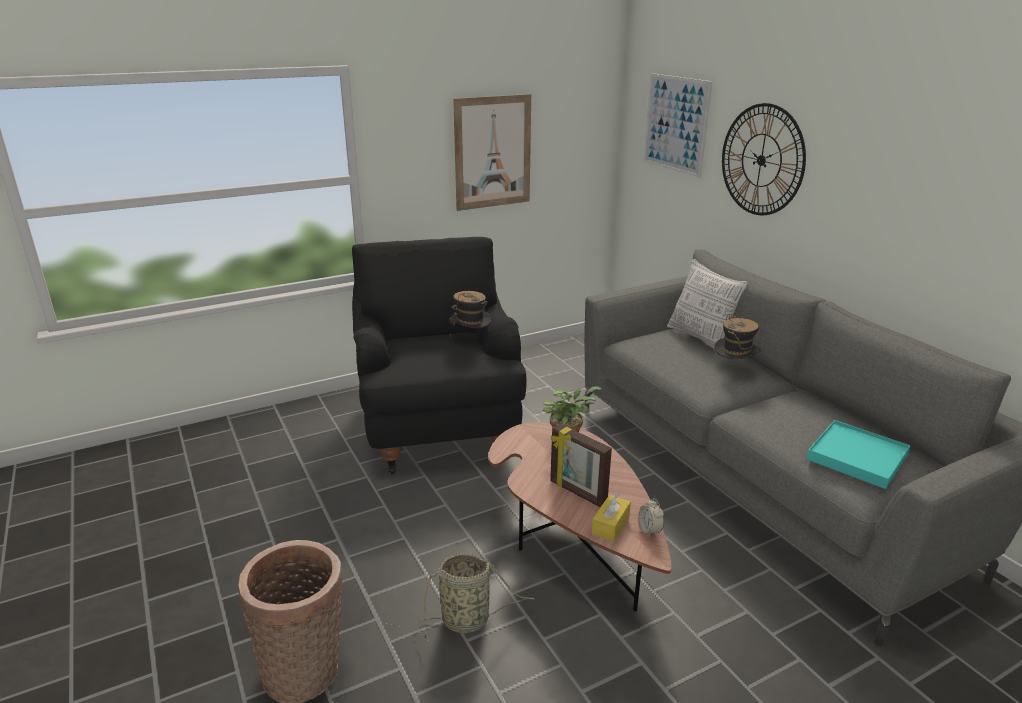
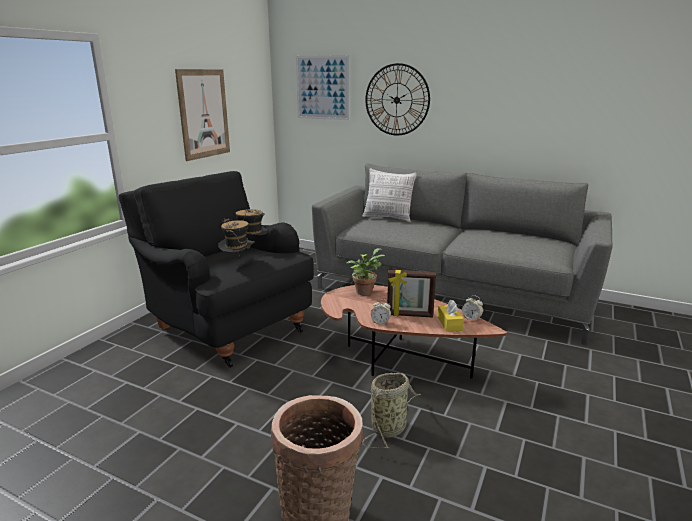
camera: 35 degrees left, 5 degrees down
(530, 488) = (380, 322): none -> alarm clock
(734, 370) = (427, 227): hat -> hat (238, 263)
(857, 457) = (536, 246): turquoise tray -> none

